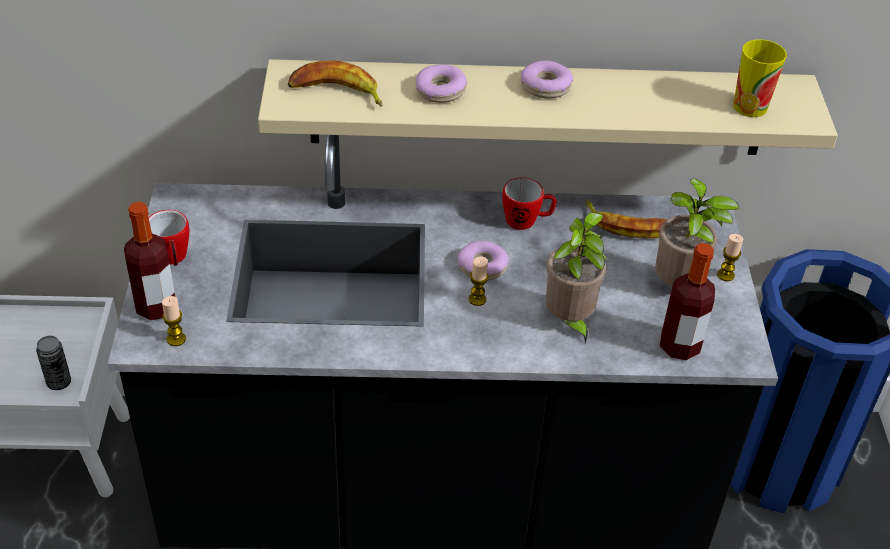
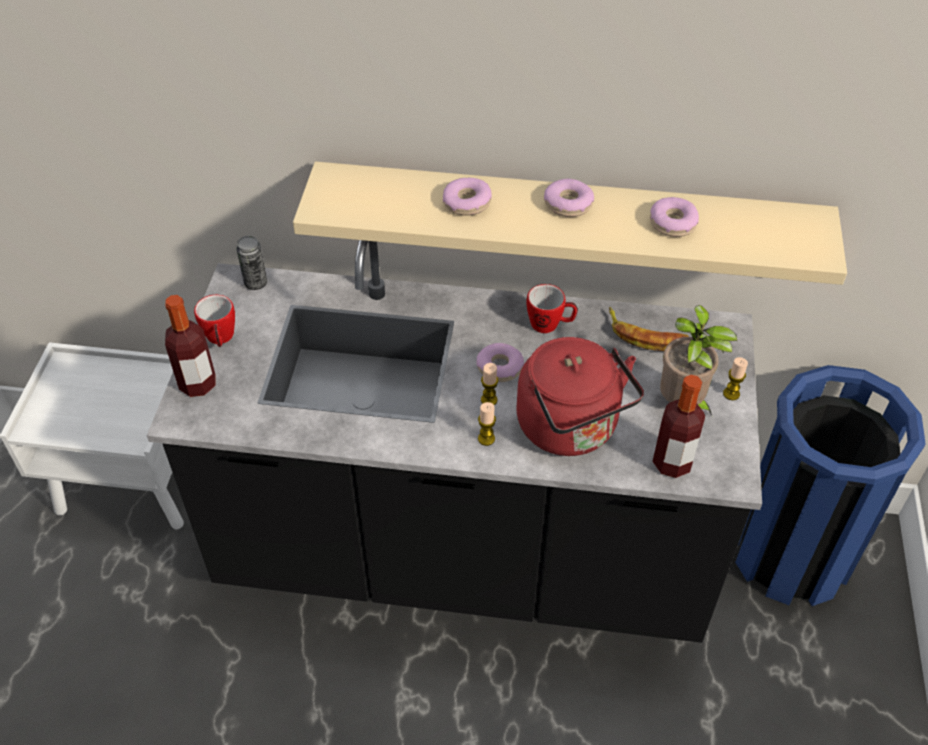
camera: 10 degrees right, 5 degrees up
(59, 382) = (130, 432): can -> can (255, 283)
(176, 339) = (210, 417): candle -> candle (486, 438)
(336, 93) = (369, 199): banana -> none
(569, 321) = (571, 429): potted plant -> red kettle
(655, 99) = (672, 223): none -> donut
(750, 107) = (764, 237): cup -> none

